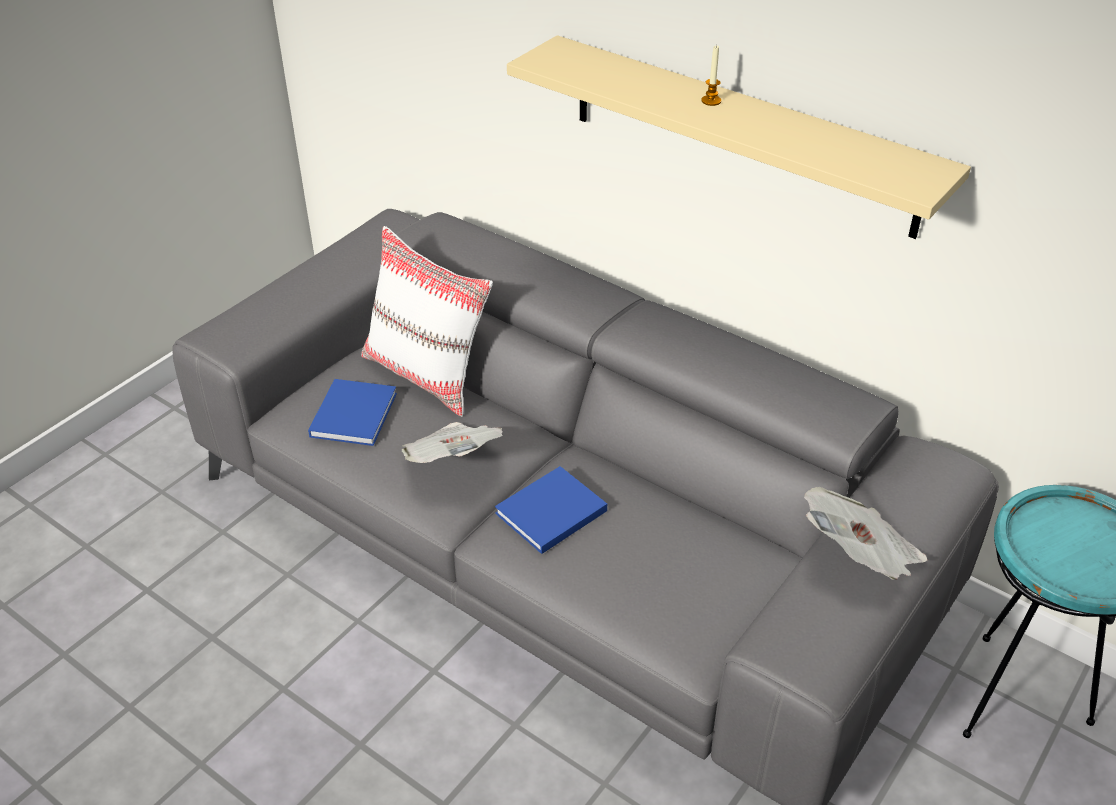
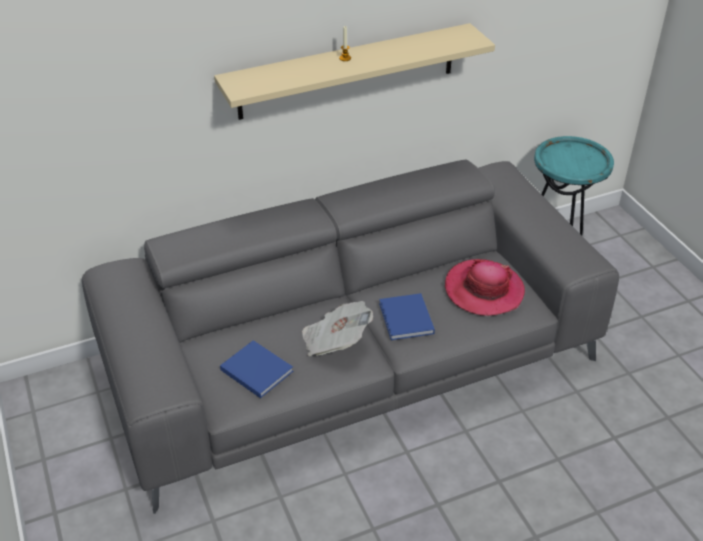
camera: 60 degrees left, 0 degrees up
(427, 374) = (245, 326): white pillow -> none
(683, 575) = (484, 290): none -> hat
(860, 556) = (538, 219): newspaper -> none

